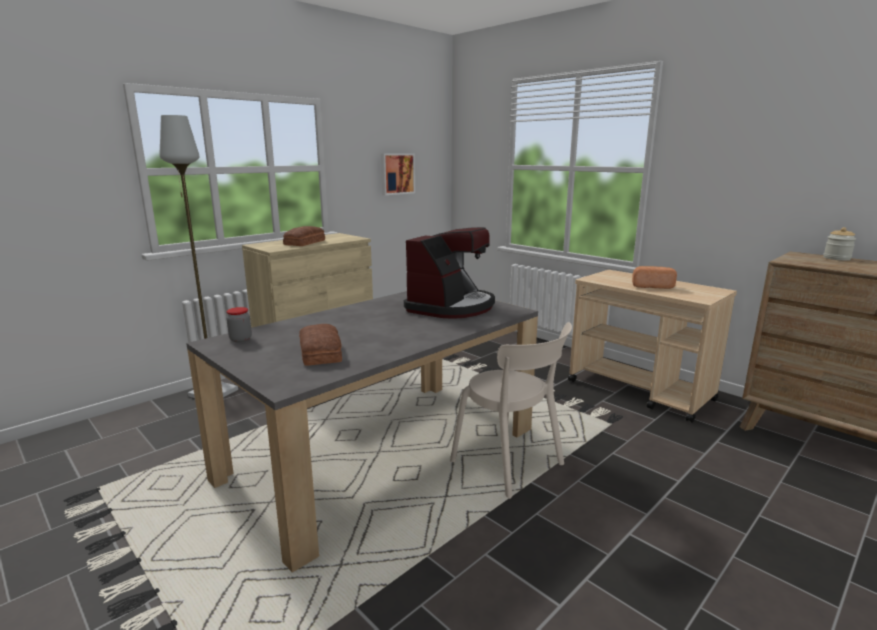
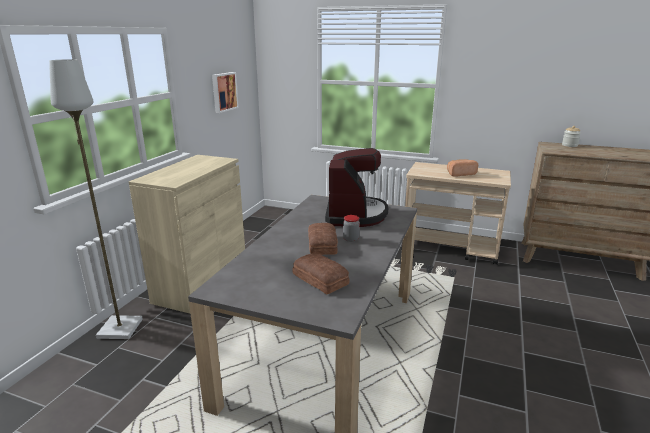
camera: 25 degrees left, 5 degrees up
(240, 339) = (234, 281): jar -> jar (350, 239)
(306, 242) = (189, 171): bread -> bread (323, 244)
(510, 465) = (419, 325): beige chair -> none

